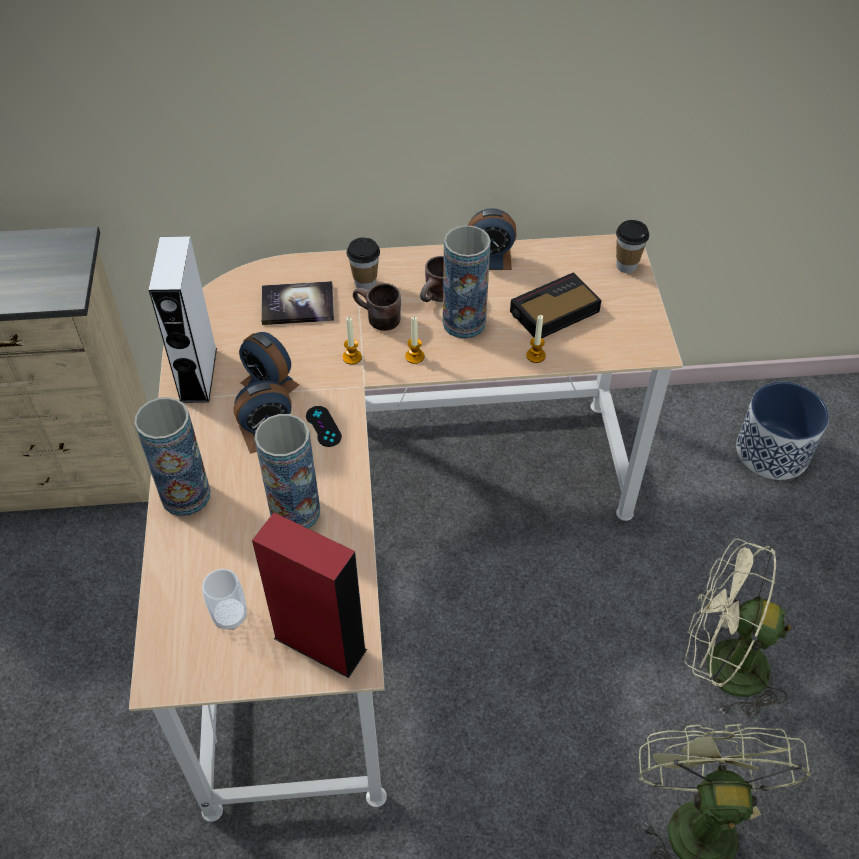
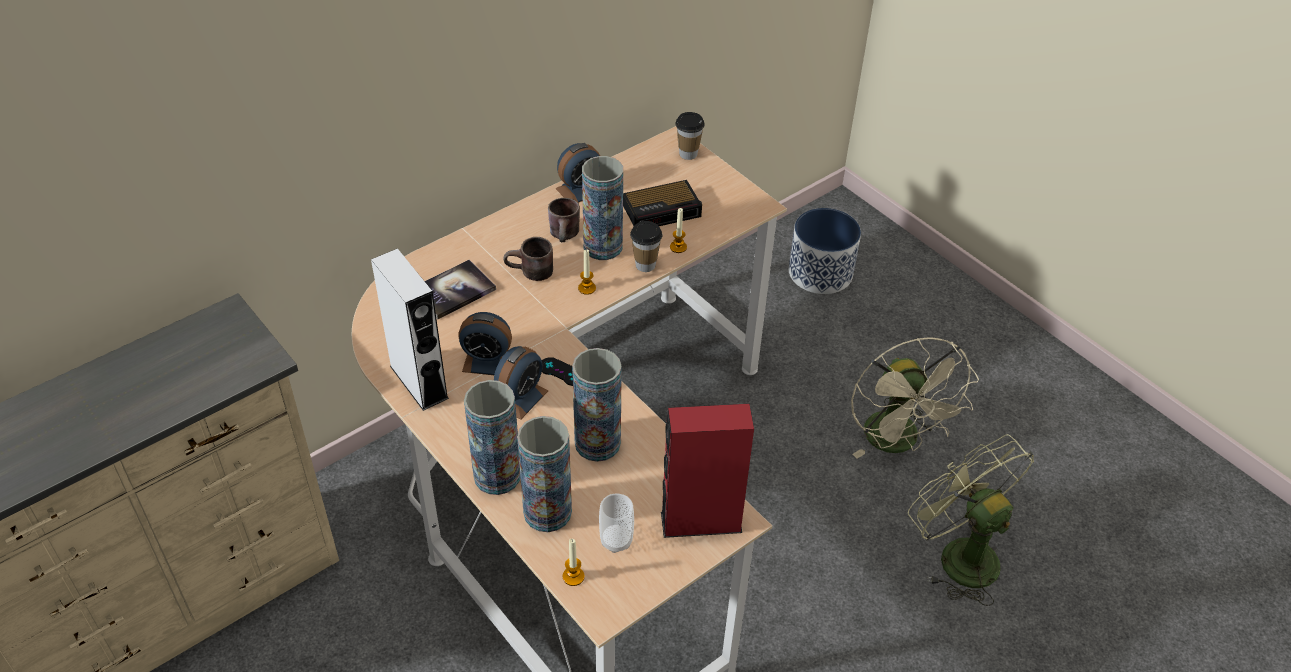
camera: 35 degrees left, 5 degrees down
(196, 554) = (547, 512): none -> vase
(352, 357) = (537, 311): candle -> candle (573, 576)
(365, 284) = (496, 251): cup -> cup (645, 265)
(553, 312) = (663, 210): alarm clock -> alarm clock turned 135 degrees counterclockwise
(721, 666) = (898, 442): beige fan -> beige fan turned 90 degrees counterclockwise

